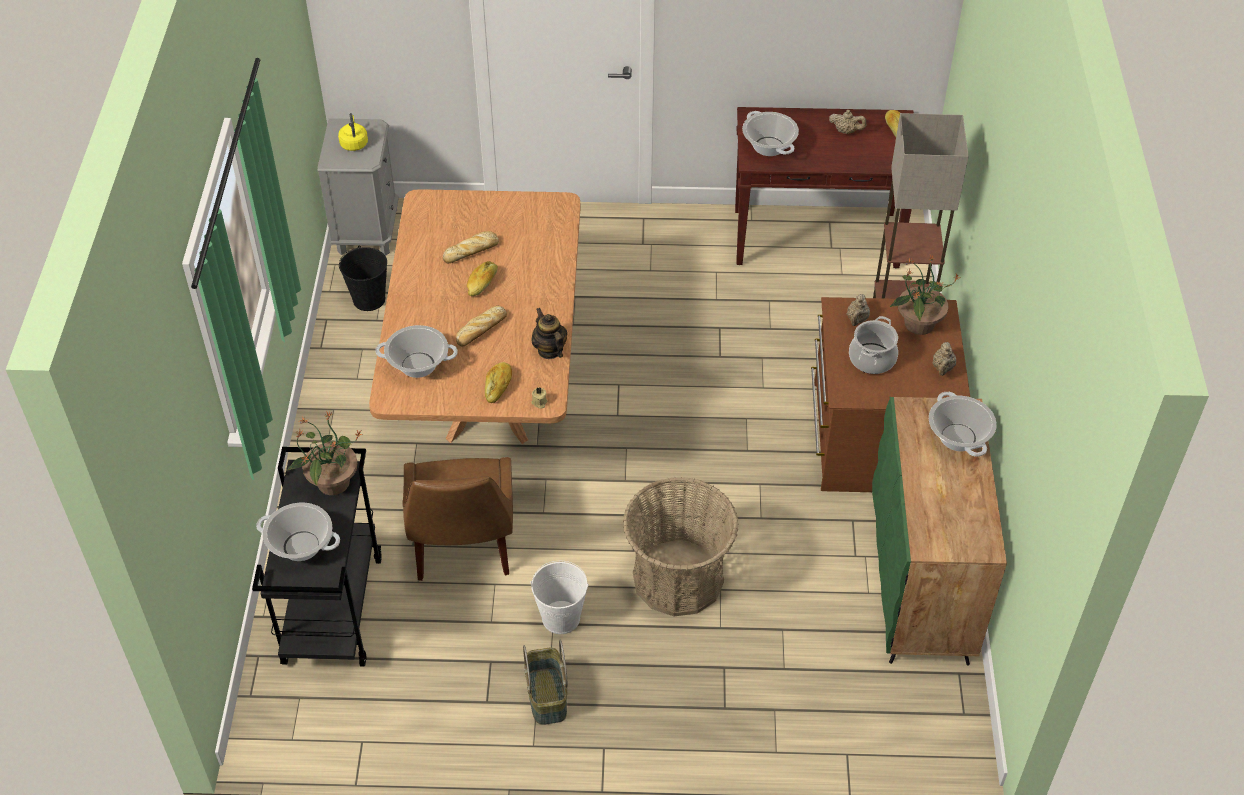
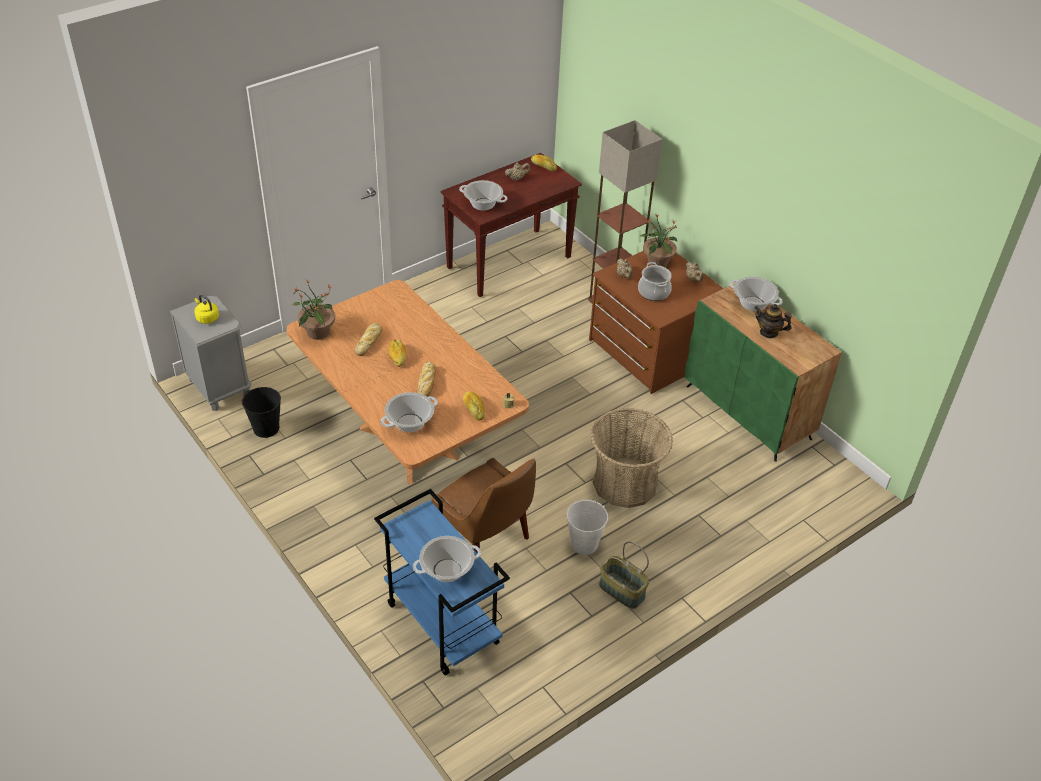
camera: 40 degrees left, 5 degrees down
(332, 483) = (425, 523): potted plant -> potted plant (317, 332)
(332, 608) = (441, 623): black cart -> blue cart
(549, 350) = (481, 373): teapot -> teapot (769, 332)

